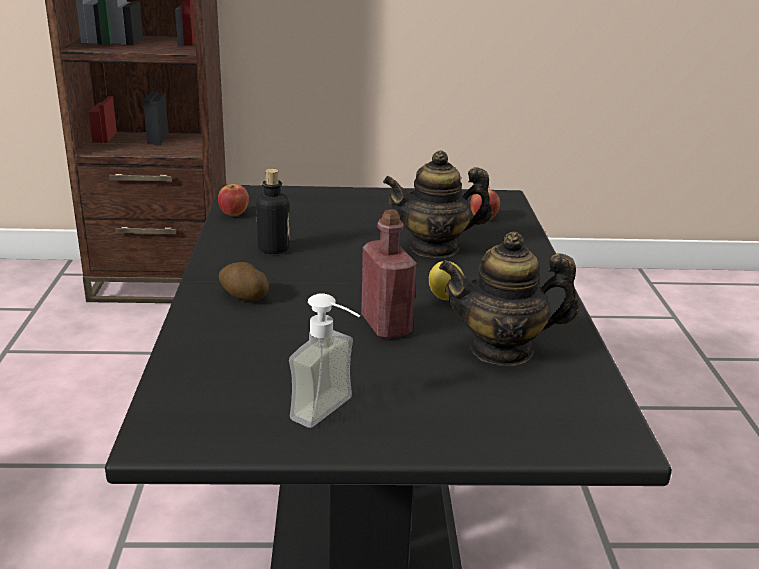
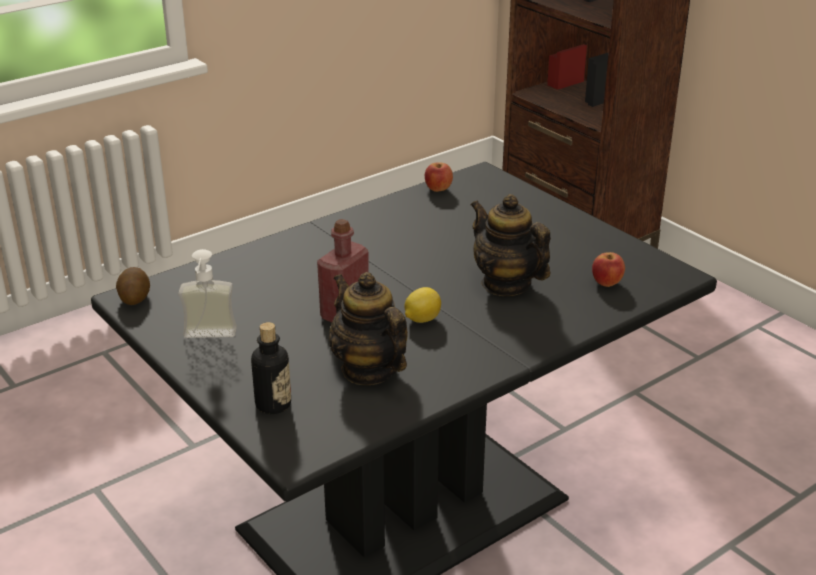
camera: 55 degrees right, 5 degrees up
(243, 296) = (316, 249): potato -> potato (134, 297)
(273, 248) = (403, 227): bottle -> bottle (273, 404)

